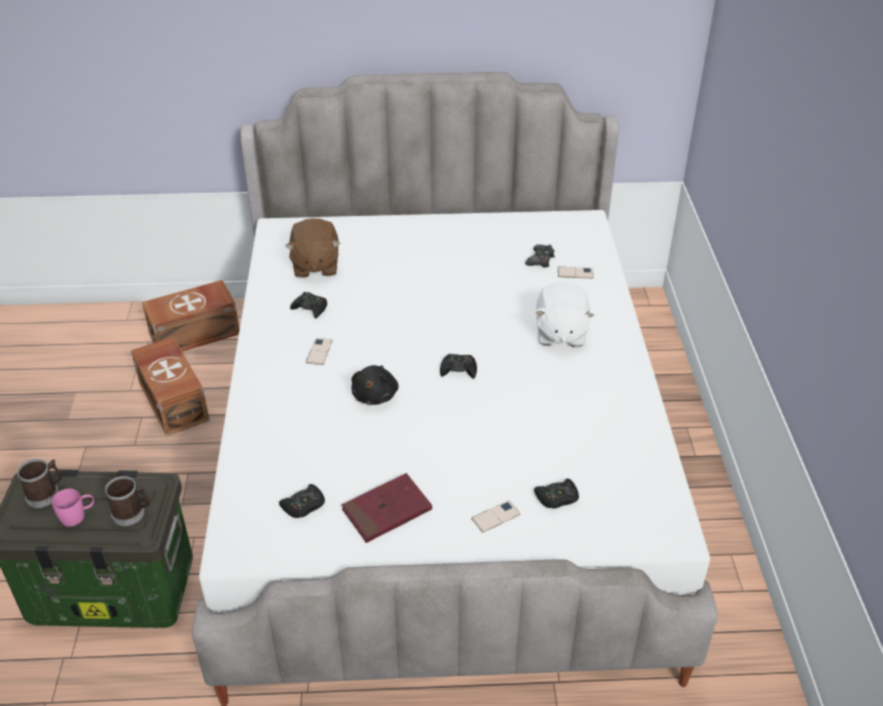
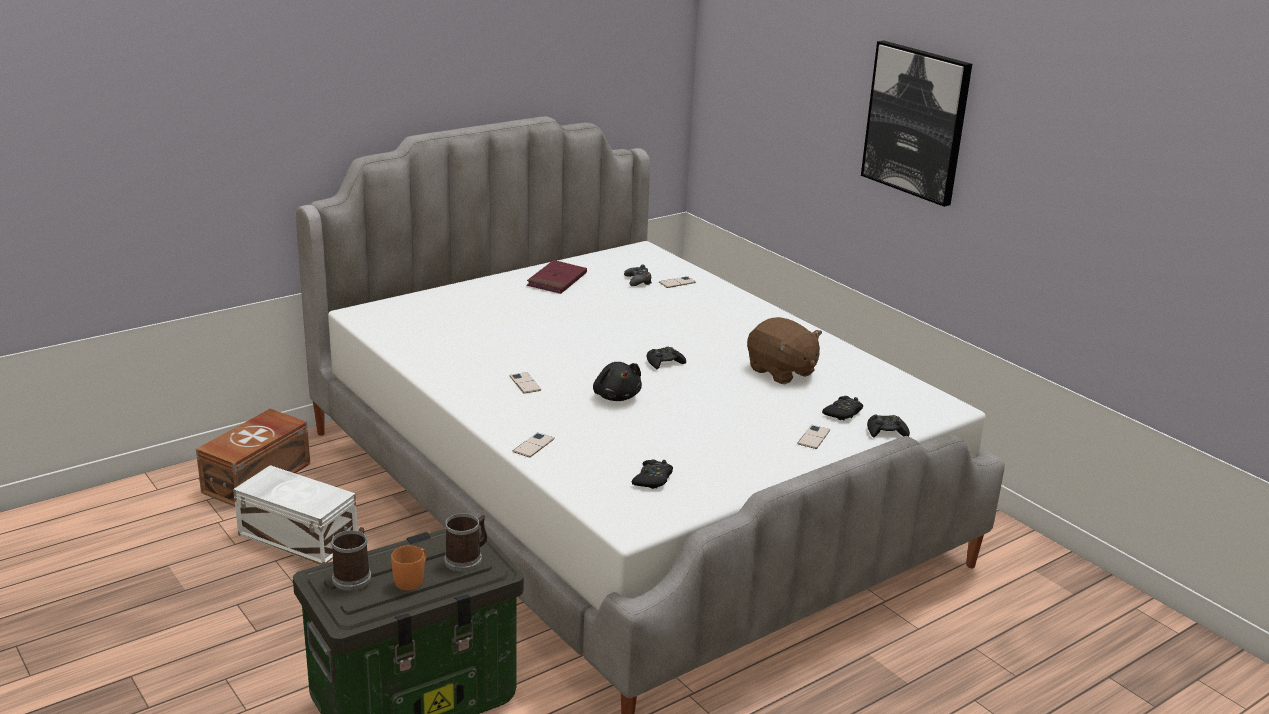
camera: 35 degrees left, 15 degrees down
(78, 516) = (412, 579): pink mug -> orange mug
(174, 400) = (298, 535): brown storage box -> white storage box
(253, 425) = (533, 445): none -> phone
(310, 308) = (475, 358): black game controller -> black game controller (886, 432)
(315, 265) = (437, 329): brown plush toy -> brown plush toy (781, 371)
(387, 510) = (725, 460): red book -> red book (557, 280)
(560, 333) = (715, 320): white plush toy -> none
(811, 194) = (916, 122): none -> picture

